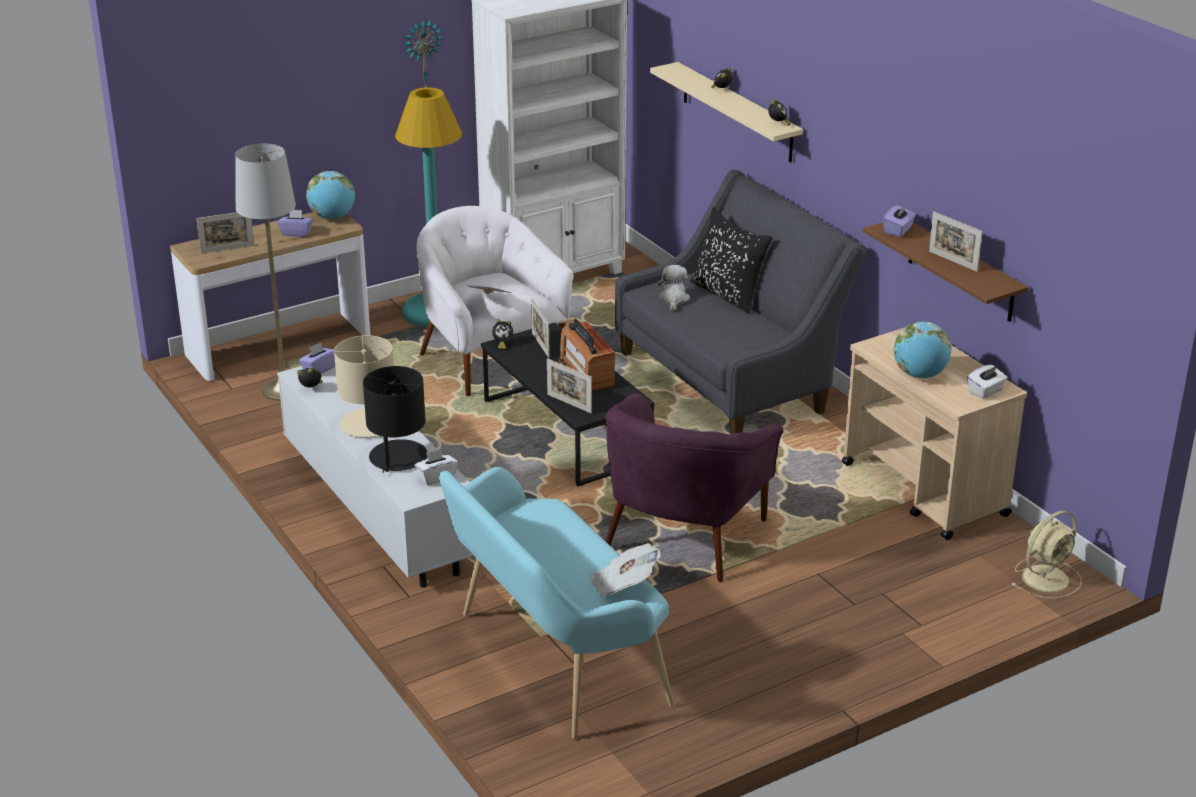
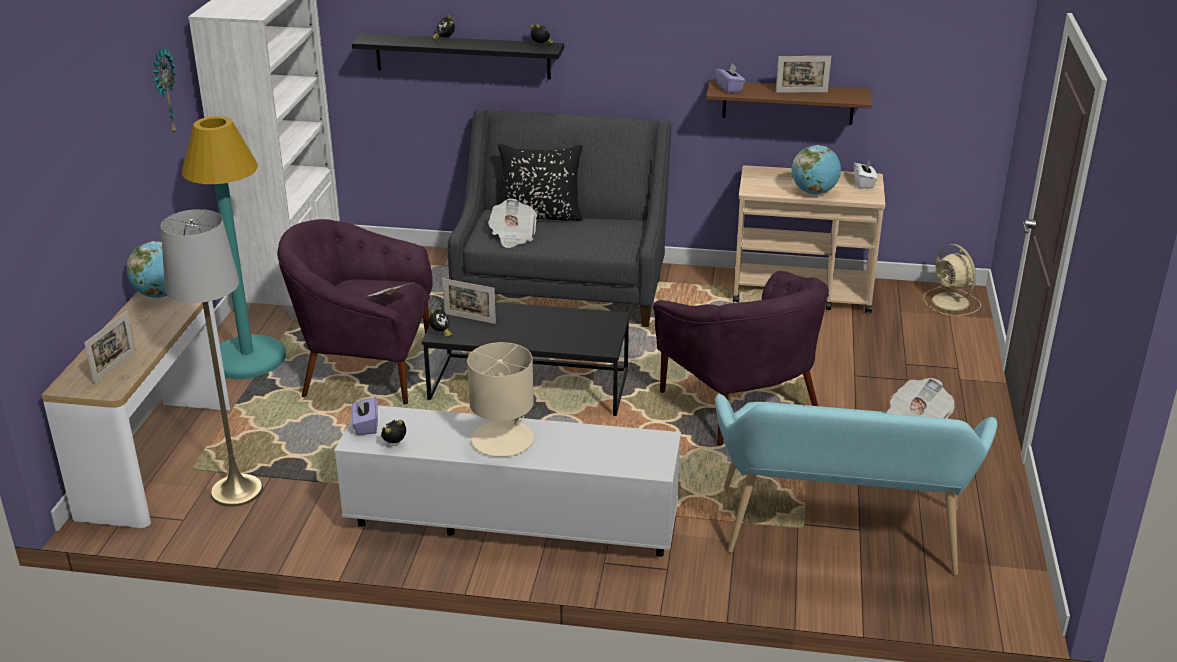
camera: 50 degrees left, 0 degrees up
(296, 233) = (155, 322): purple tissue box -> none
(398, 457) = (580, 448): black table lamp -> none
(436, 477) = (639, 443): white tissue box -> none
(489, 359) = (366, 369): white armchair -> purple armchair
(569, 403) = (579, 345): picture frame -> none
(586, 373) = (544, 319): radio -> none
(674, 299) = (513, 236): plush toy -> newspaper
(737, 112) = (462, 56): beige shelf -> black shelf
(1047, 578) = (951, 302): beige fan -> beige fan turned 150 degrees clockwise

